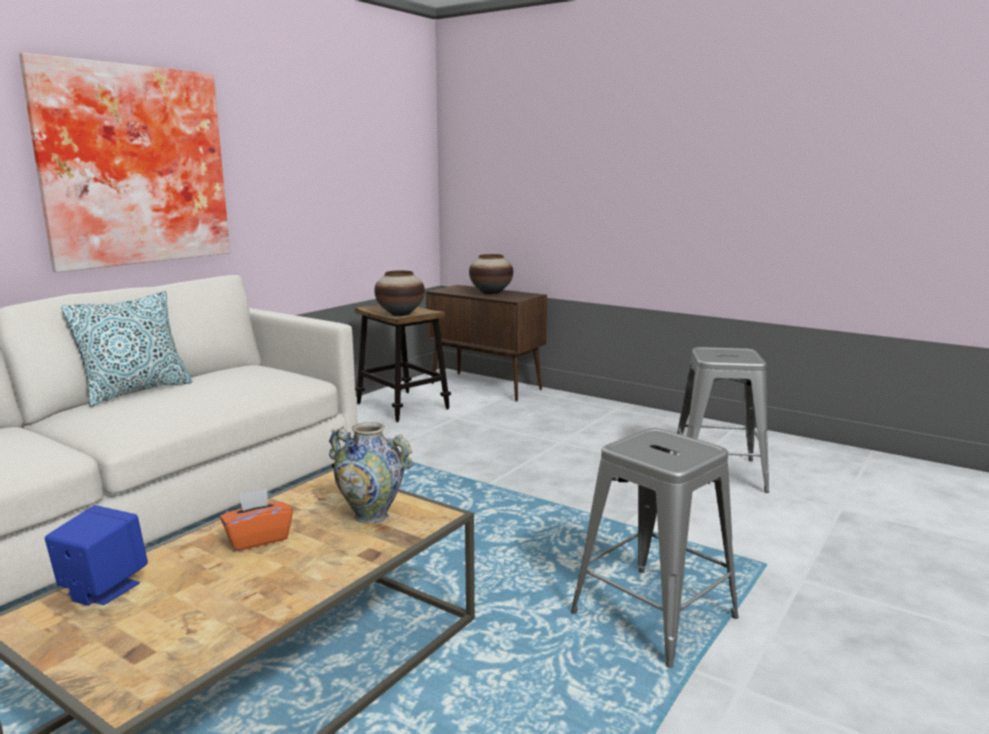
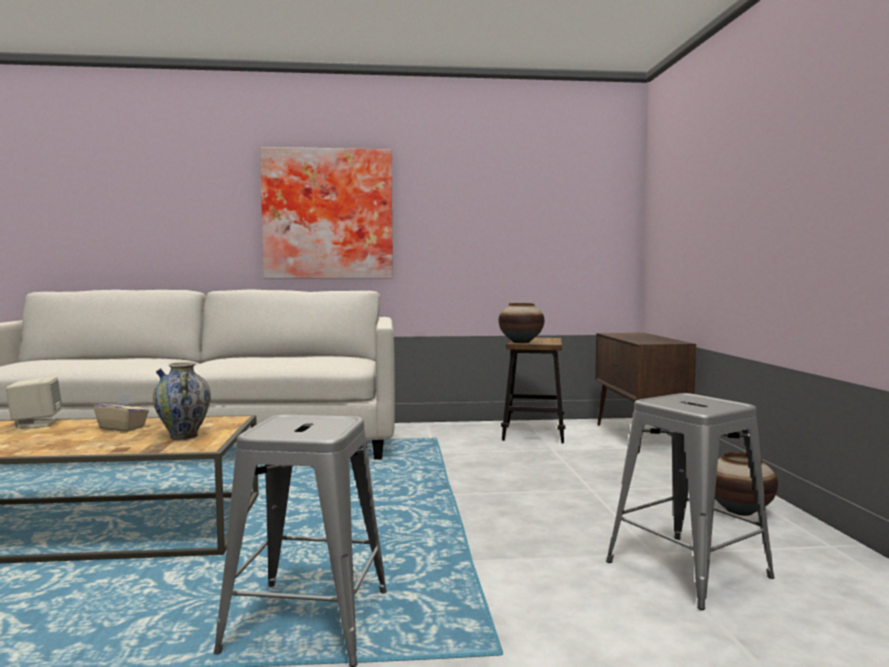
camera: 50 degrees right, 10 degrees down
(102, 589) = (36, 424): blue speaker -> beige speaker
(136, 391) = (265, 356): pillow -> none
(258, 539) = (122, 428): orange tissue box -> beige tissue box
(490, 293) = (645, 338): vase -> vase (739, 511)

